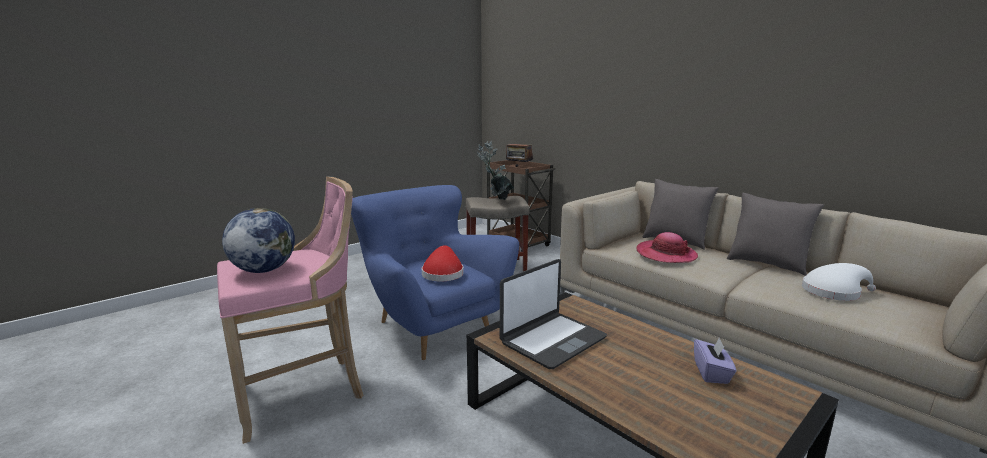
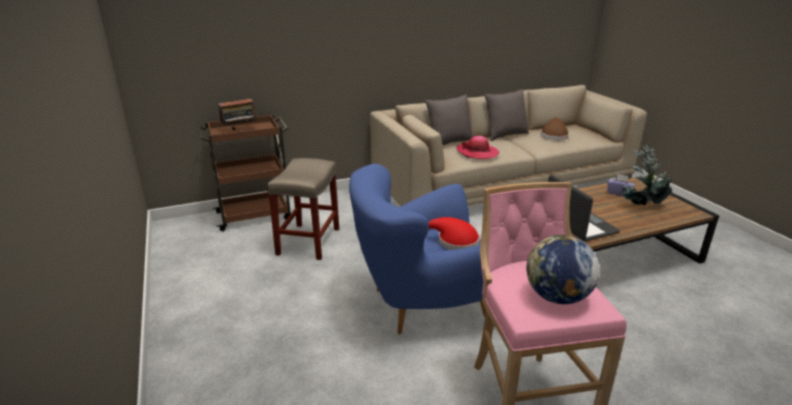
camera: 70 degrees left, 10 degrees up
(496, 200) = (305, 170): potted plant -> potted plant (641, 207)
(834, 292) = (553, 136): white hat -> brown hat

